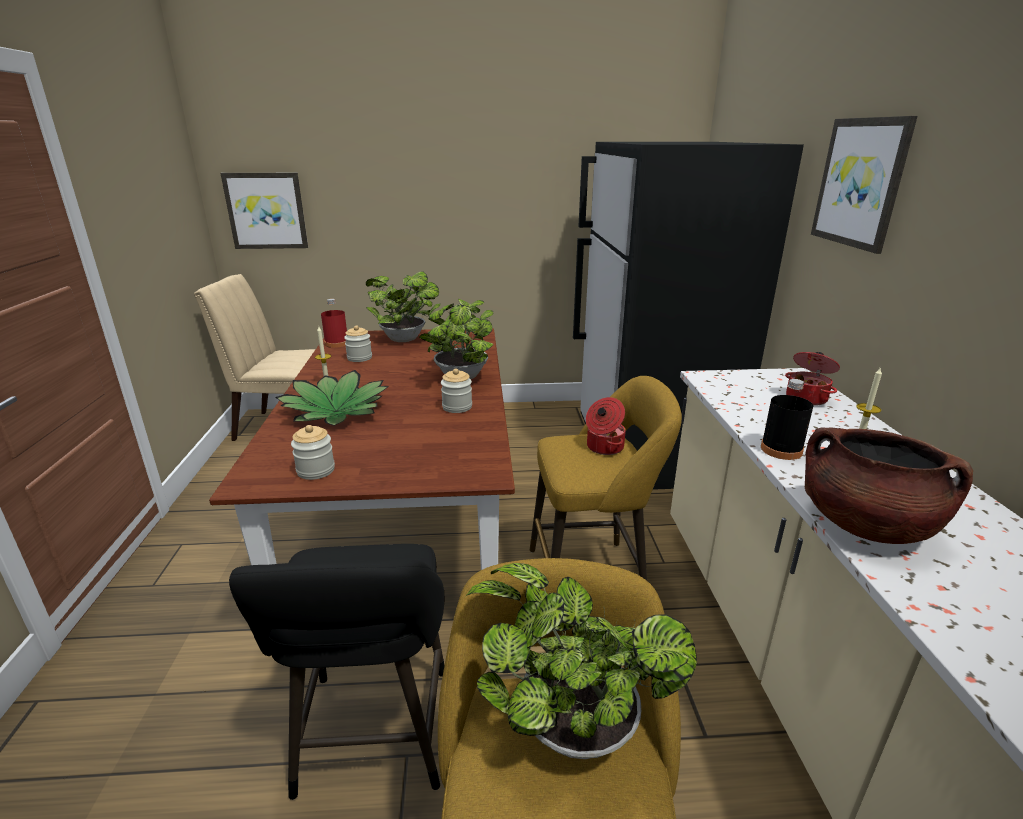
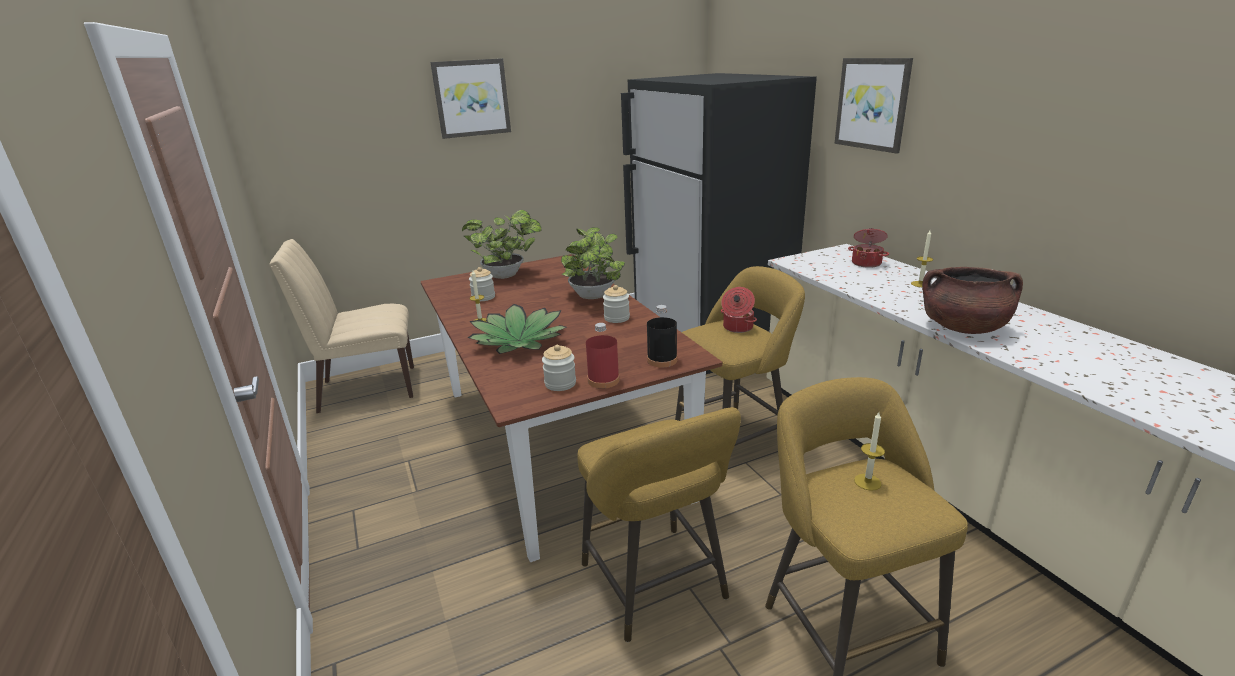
camera: 20 degrees left, 0 degrees up
(266, 211) = (314, 170): picture -> picture (471, 98)
(336, 343) = (444, 289): red bottle -> red bottle (603, 380)
(373, 740) = (657, 587): black stool -> yellow stool
(568, 726) = (867, 482): potted plant -> candle
(781, 450) = (881, 297): black bottle -> black bottle (662, 360)

